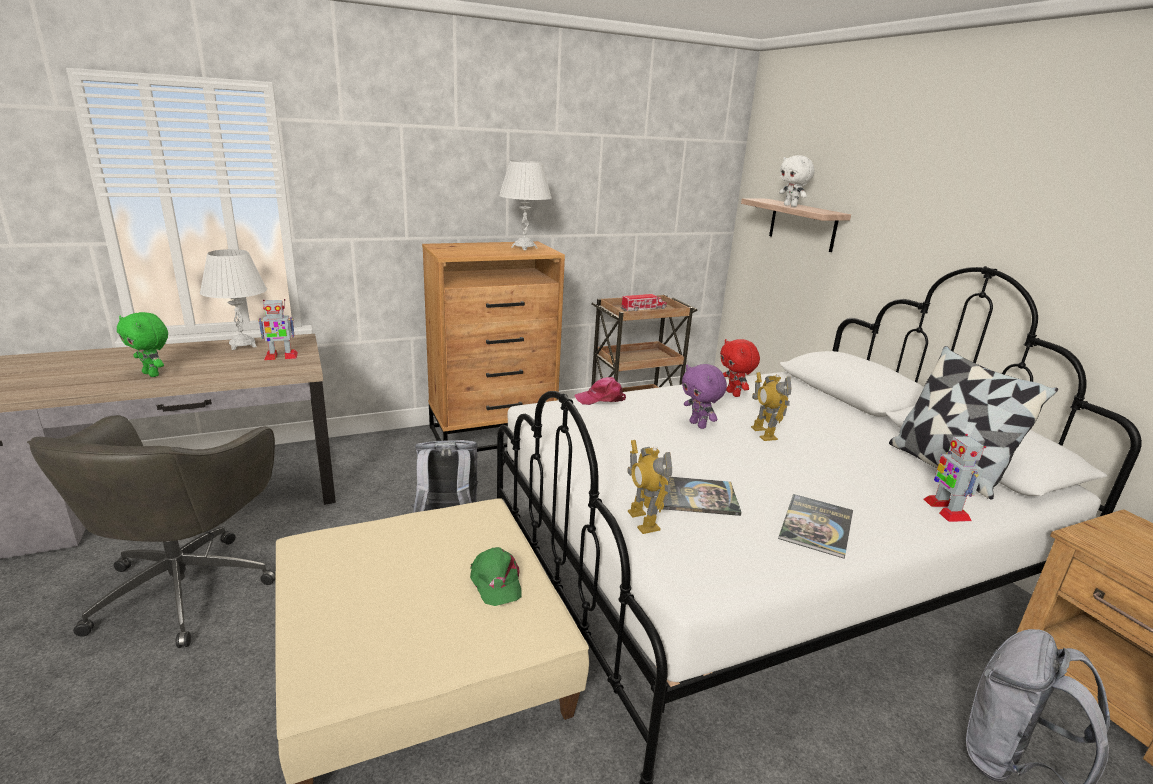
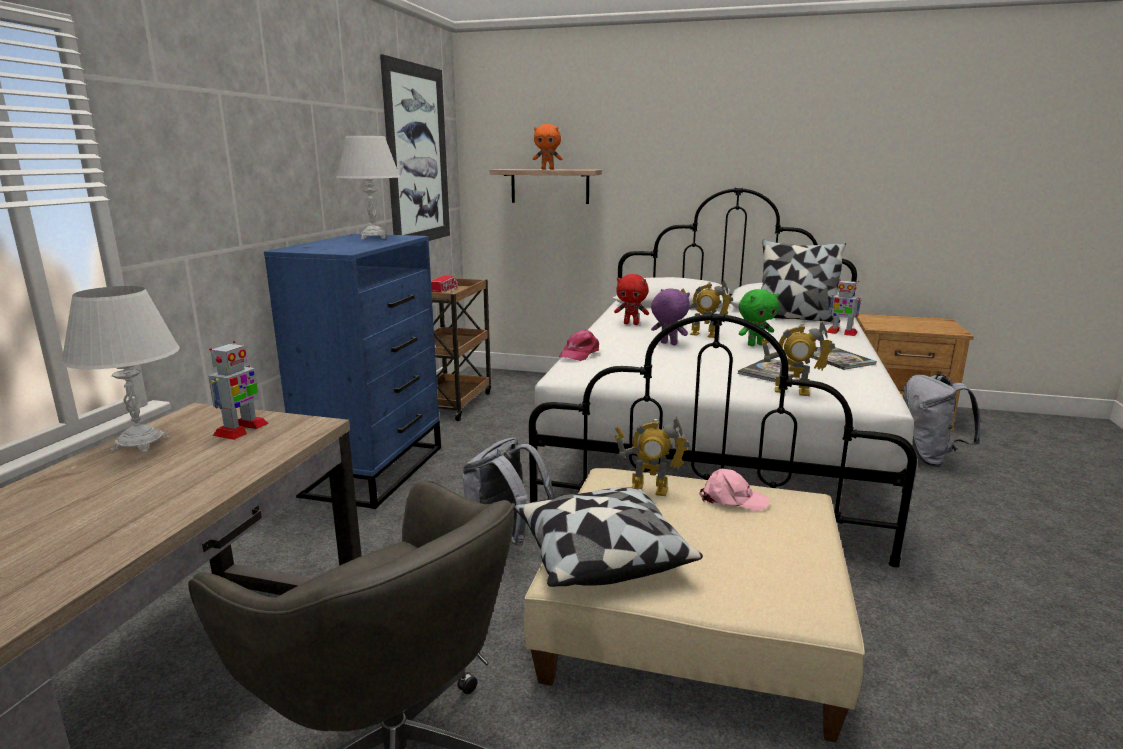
camera: 50 degrees left, 5 degrees down
(152, 374) = (128, 512): green plush toy -> green plush toy (755, 344)
(345, 548) = (600, 556): none -> pillow
(473, 534) = (649, 489): none -> toy robot
(493, 433) = (375, 470): brown dresser -> blue dresser
(496, 582) = (732, 499): green cap -> pink cap
(661, 178) = (418, 155): none -> picture
(698, 425) = (668, 344): purple plush toy -> purple plush toy turned 150 degrees counterclockwise
(791, 206) = (547, 169): white plush toy -> orange plush toy

